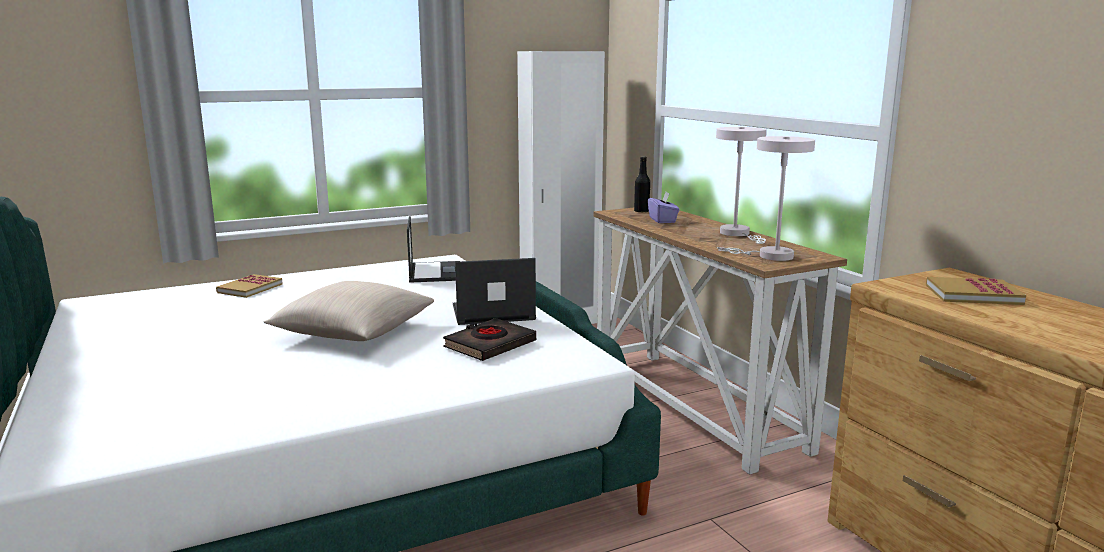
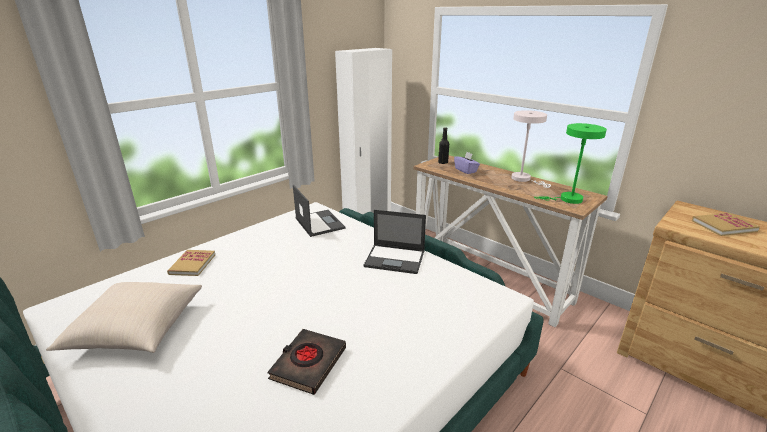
camera: 20 degrees left, 10 degrees up
(354, 332) = (319, 300): beige pillow -> beige pillow (137, 329)
(490, 345) = (425, 294): black book -> black book (308, 364)
(492, 313) = (395, 259): laptop -> laptop turned 135 degrees counterclockwise
(769, 256) = (567, 199): white table lamp -> green table lamp

